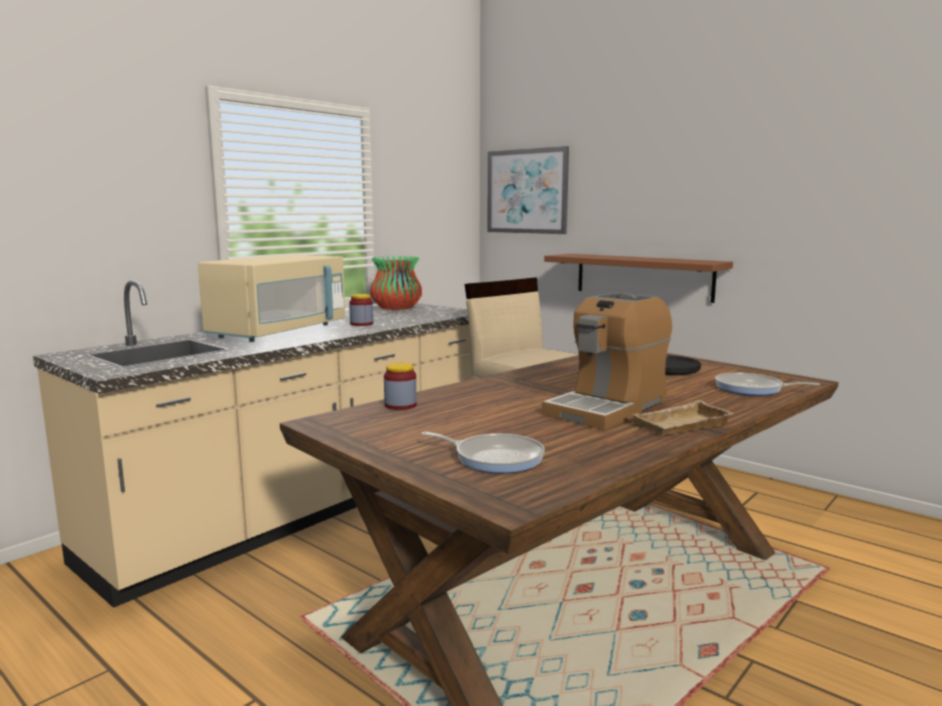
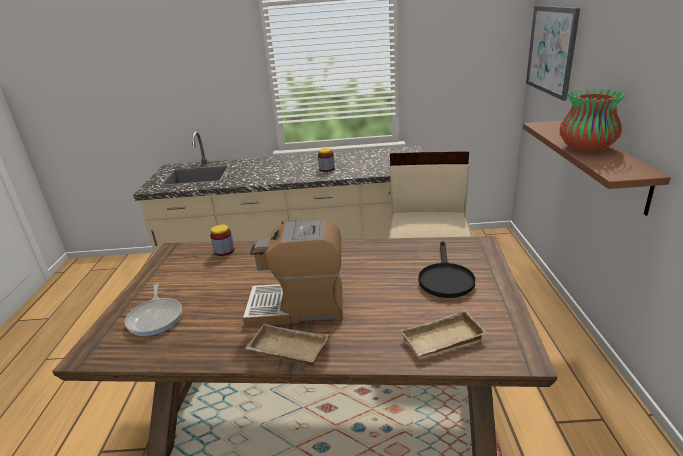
camera: 50 degrees right, 15 degrees up
(279, 332) = (274, 168): beige microwave -> none
(396, 308) = (389, 153): vase -> vase (586, 148)
(752, 389) = (443, 341): frying pan -> beige tray

